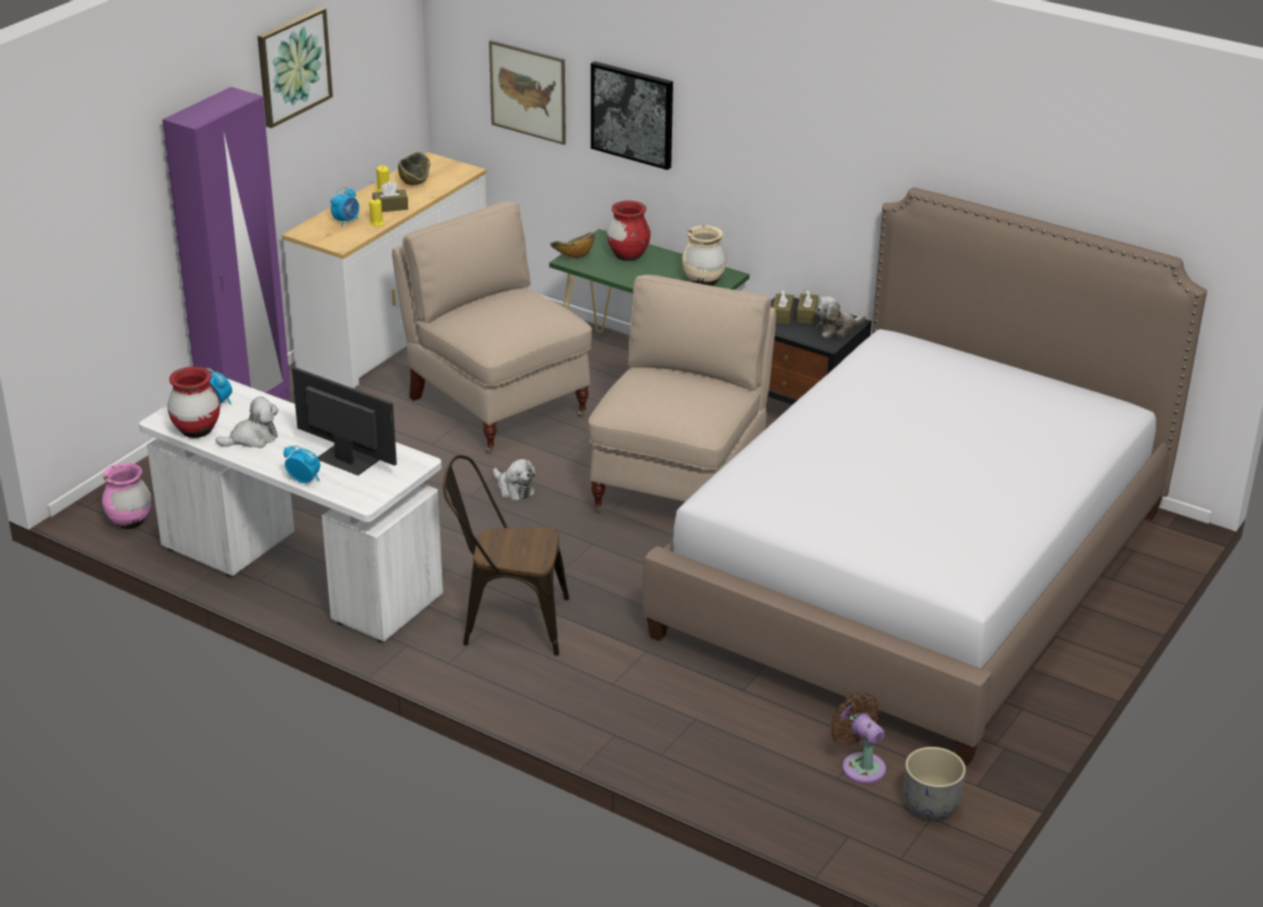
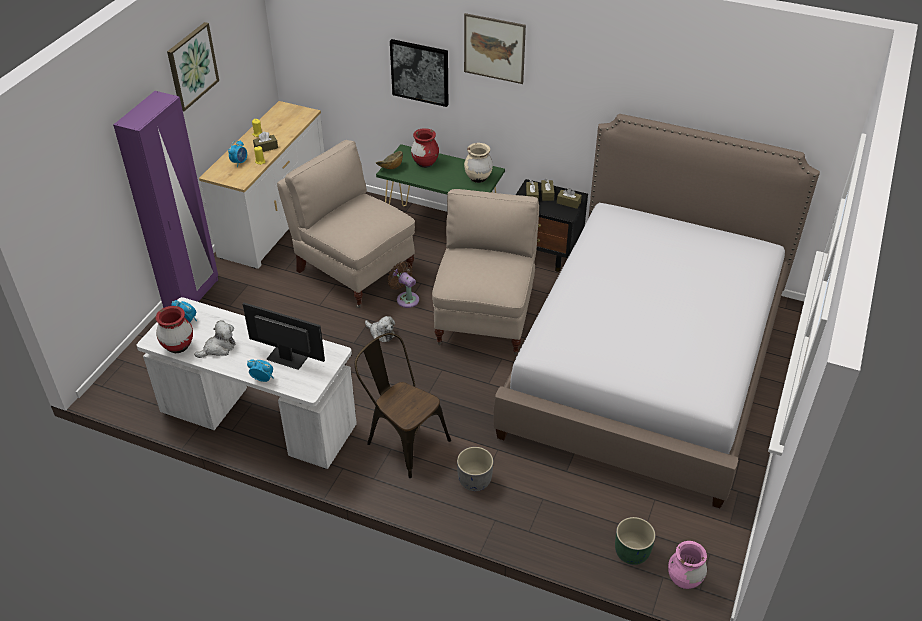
camera: 10 degrees left, 10 degrees up
(130, 522) = (134, 395): pink vase -> pink vase (684, 580)
(415, 182) = (277, 126): bowl -> none
(506, 622) = (402, 440): brown chair -> brown chair turned 45 degrees clockwise
(528, 92) = (345, 60): picture -> picture (494, 48)
(811, 800) = (632, 552): none -> green planter
(836, 329) = (568, 203): plush toy -> brown tissue box
(860, 765) = (654, 519): brown fan -> brown fan (406, 298)
(929, 806) = (706, 544): grey planter -> grey planter (474, 480)

